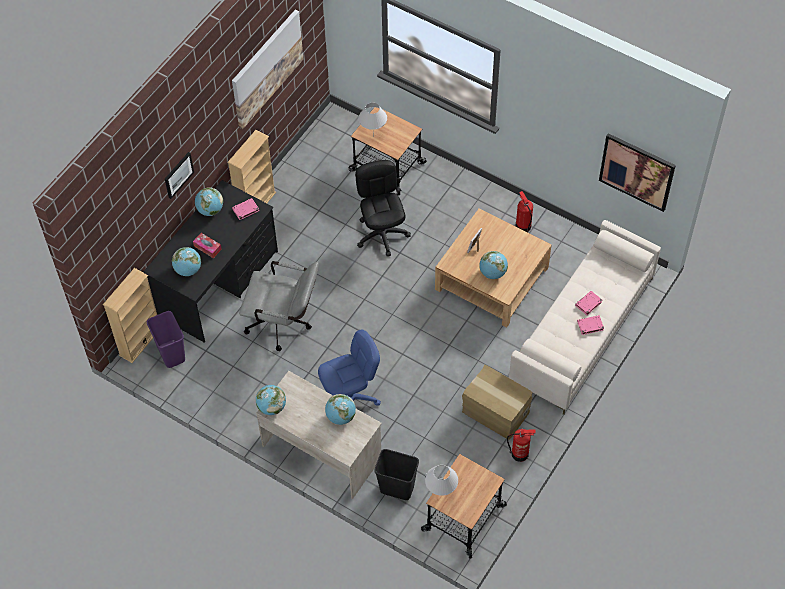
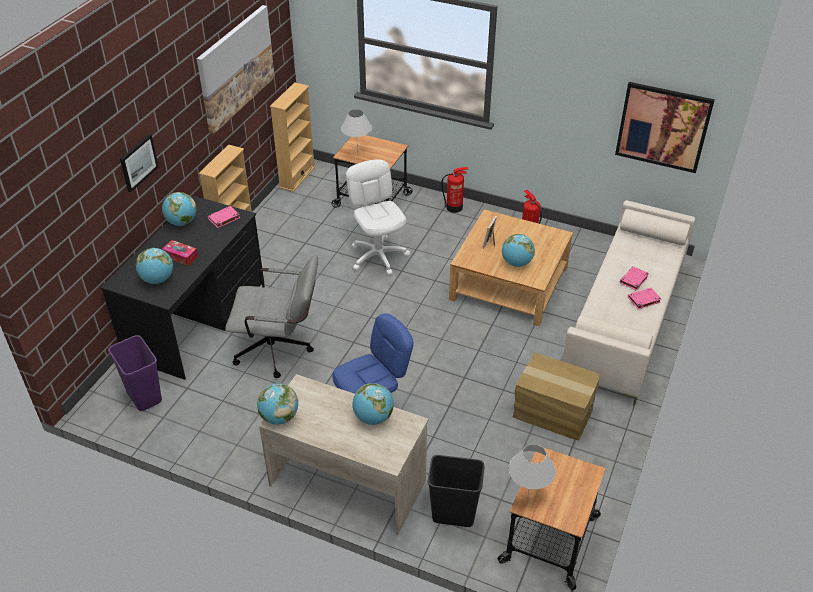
camera: 10 degrees left, 15 degrees down
(140, 341) = (104, 387): beige bookcase -> beige bookcase (297, 177)
(382, 234) = (378, 256): black office chair -> white office chair
(520, 453) = (597, 454): fire extinguisher -> fire extinguisher (454, 207)

